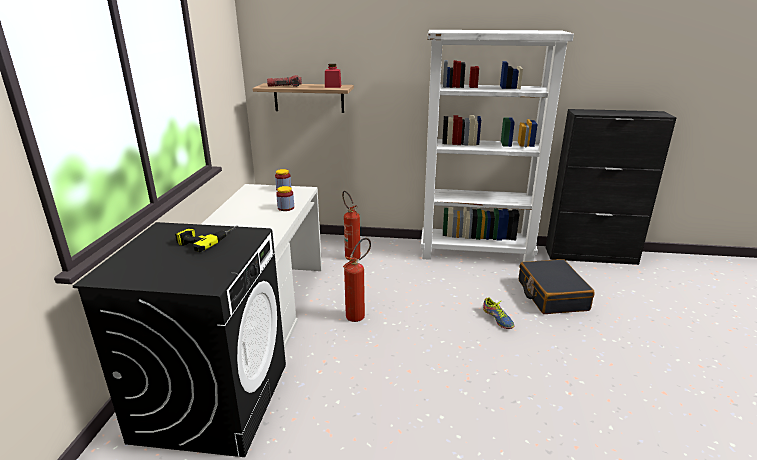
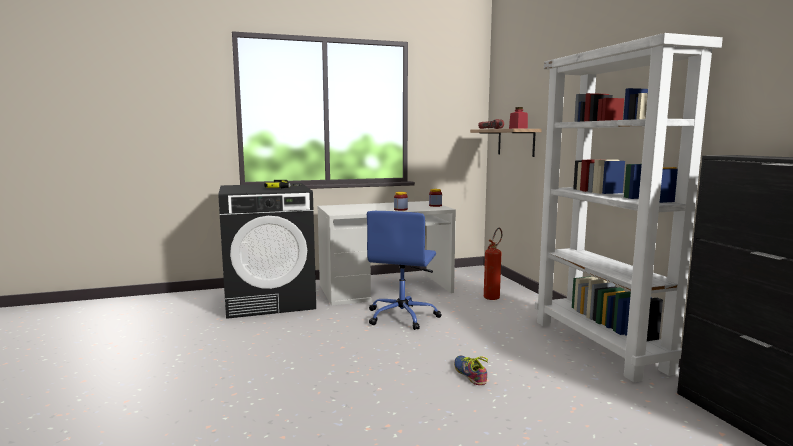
camera: 65 degrees right, 15 degrees down
(358, 314) = (402, 316): fire extinguisher -> blue office chair
(498, 318) = (469, 374): shoe -> shoe turned 120 degrees clockwise
(551, 295) = (571, 402): black suitcase -> none

